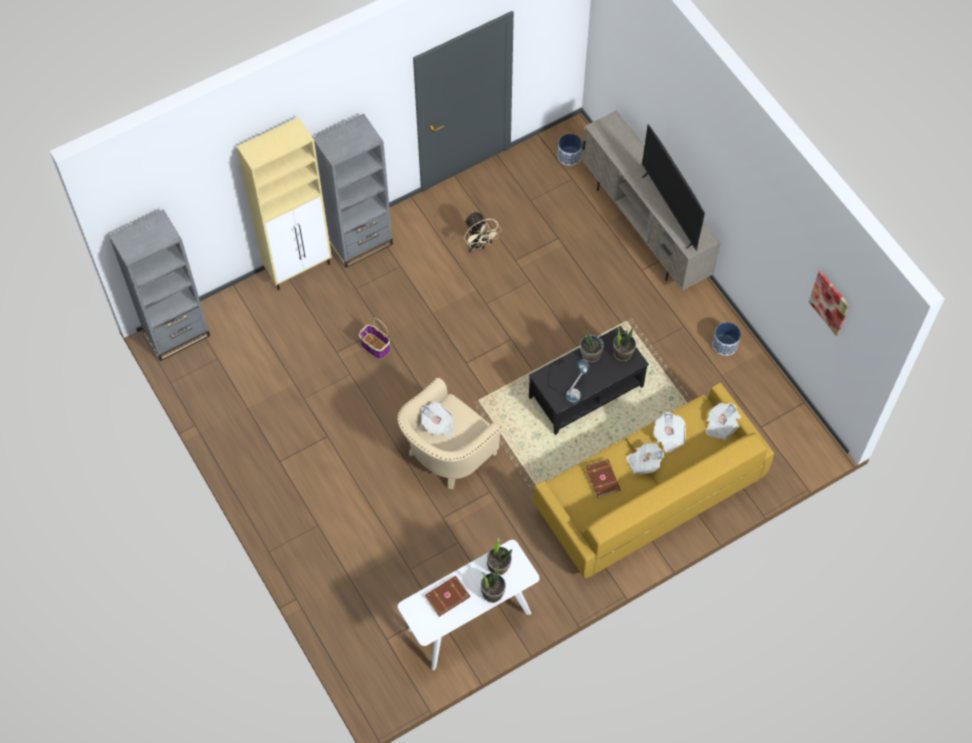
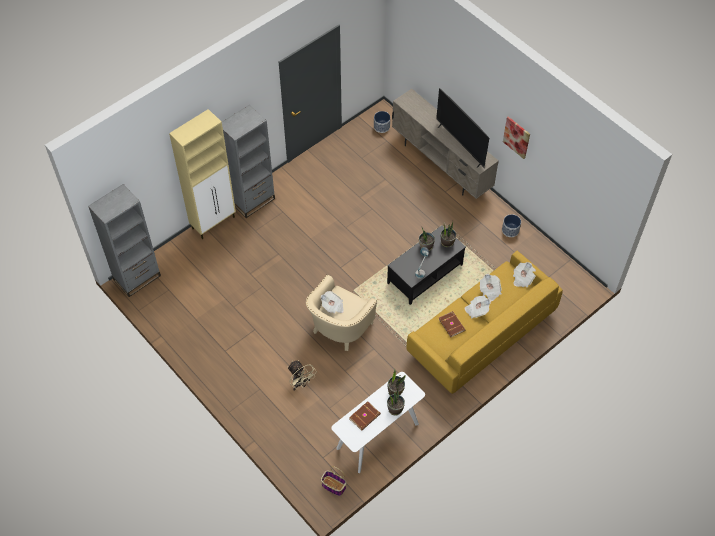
camera: 10 degrees left, 5 degrees down
(374, 346) = (275, 266): basket -> basket (333, 486)
(479, 245) = (333, 191): beige fan -> beige fan (300, 384)
(830, 302) = (586, 180): picture -> picture (516, 137)

